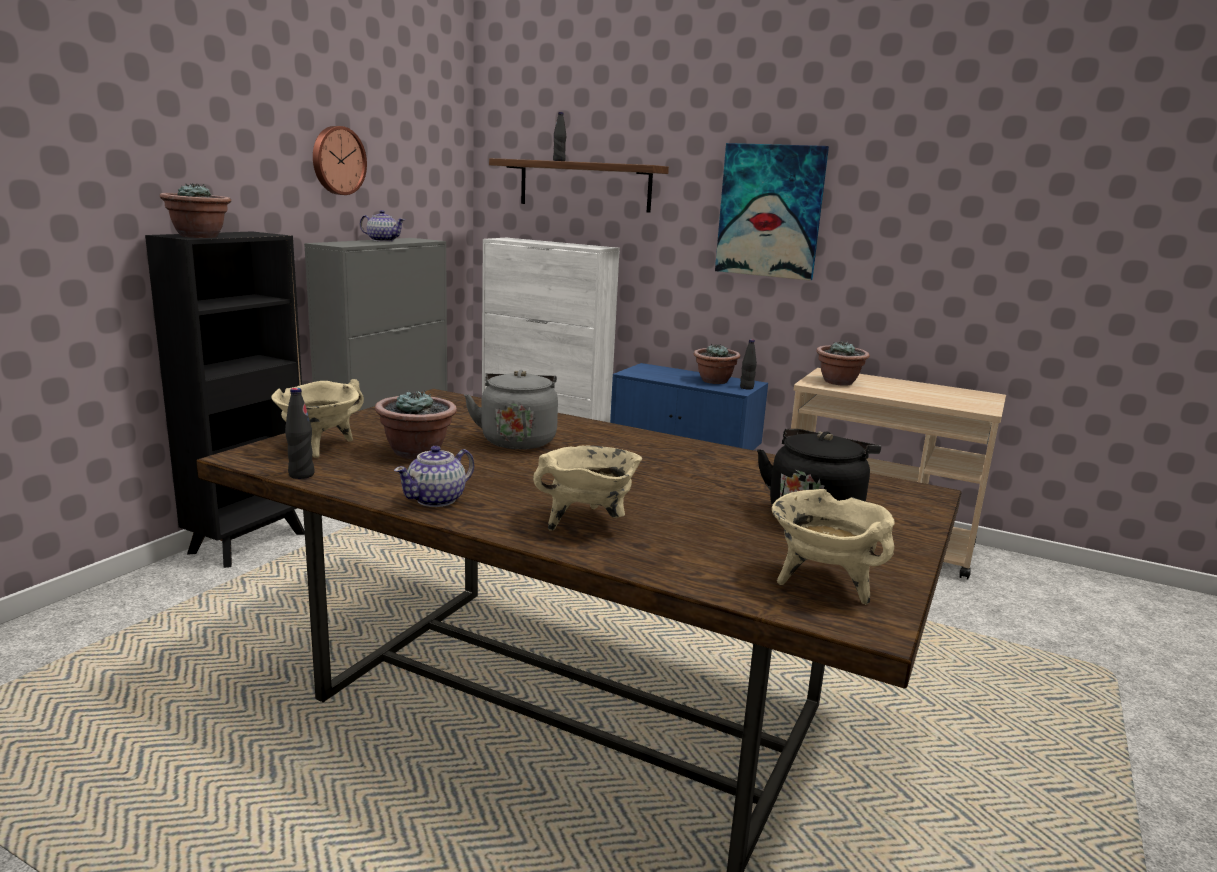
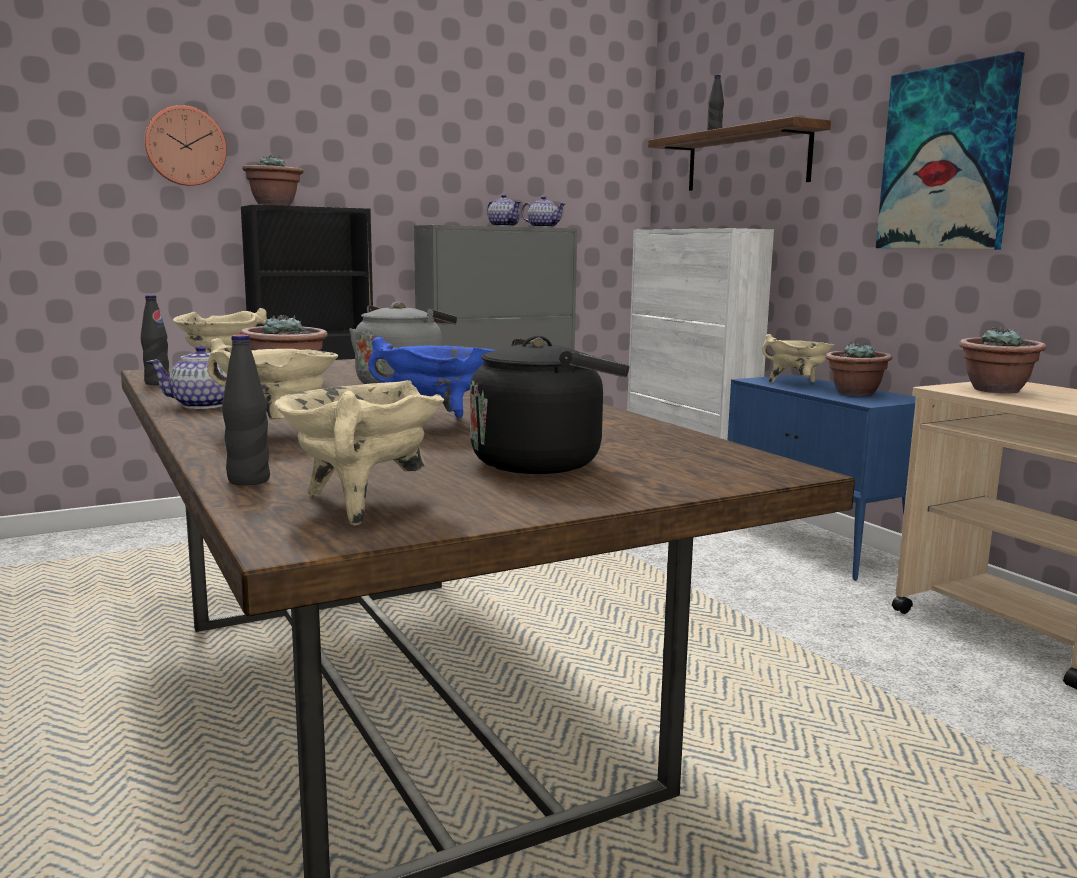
camera: 35 degrees right, 5 degrees down
(337, 160) = (462, 145): wall clock -> wall clock (185, 146)
(411, 239) = (543, 227): none -> teapot
(664, 375) = (797, 384): none -> beige cooking pot
(664, 488) = (436, 425): none -> blue cooking pot
(746, 388) = (888, 401): black bottle -> black bottle (248, 480)

